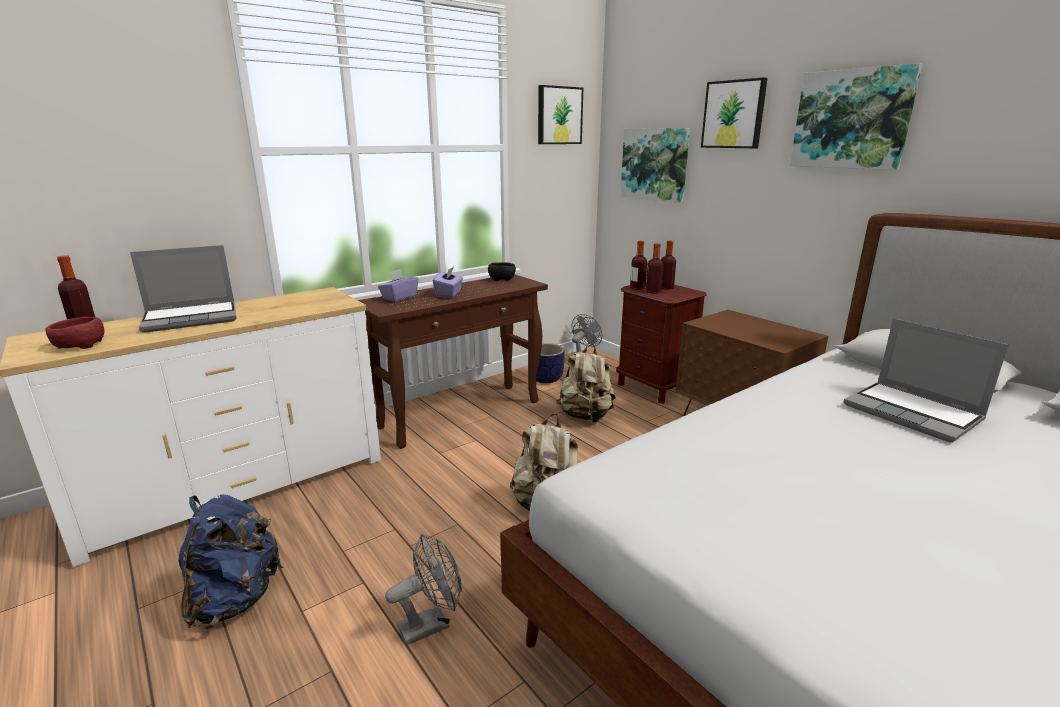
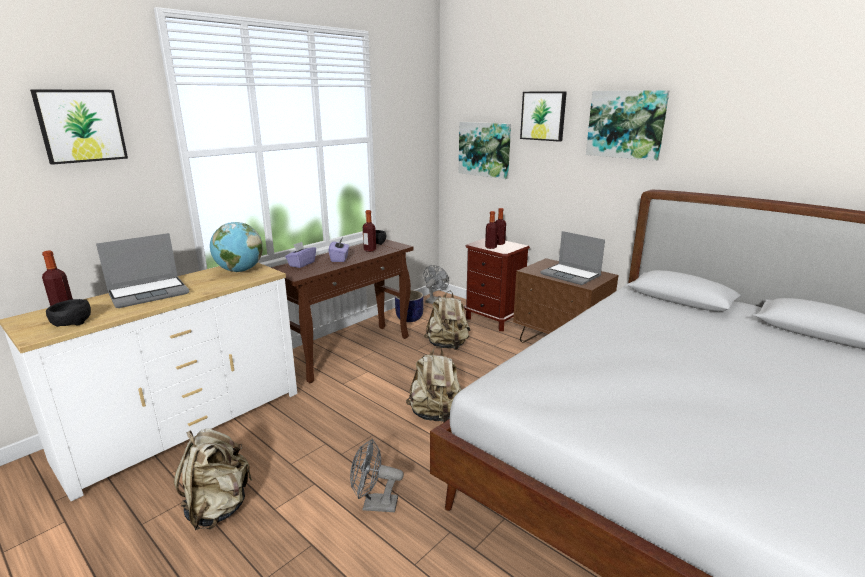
camera: 10 degrees left, 0 degrees up
(79, 345) = (71, 323): red bowl -> black bowl
(235, 599) = (218, 507): blue backpack -> beige backpack
(313, 299) = (239, 271): none -> globe
(431, 624) = (374, 505): grey fan -> grey fan turned 135 degrees counterclockwise
(559, 115) = (409, 112): picture -> picture (81, 126)
(637, 288) = (478, 245): bottle -> bottle (370, 250)
(914, 413) = (680, 327): laptop -> laptop (571, 275)

